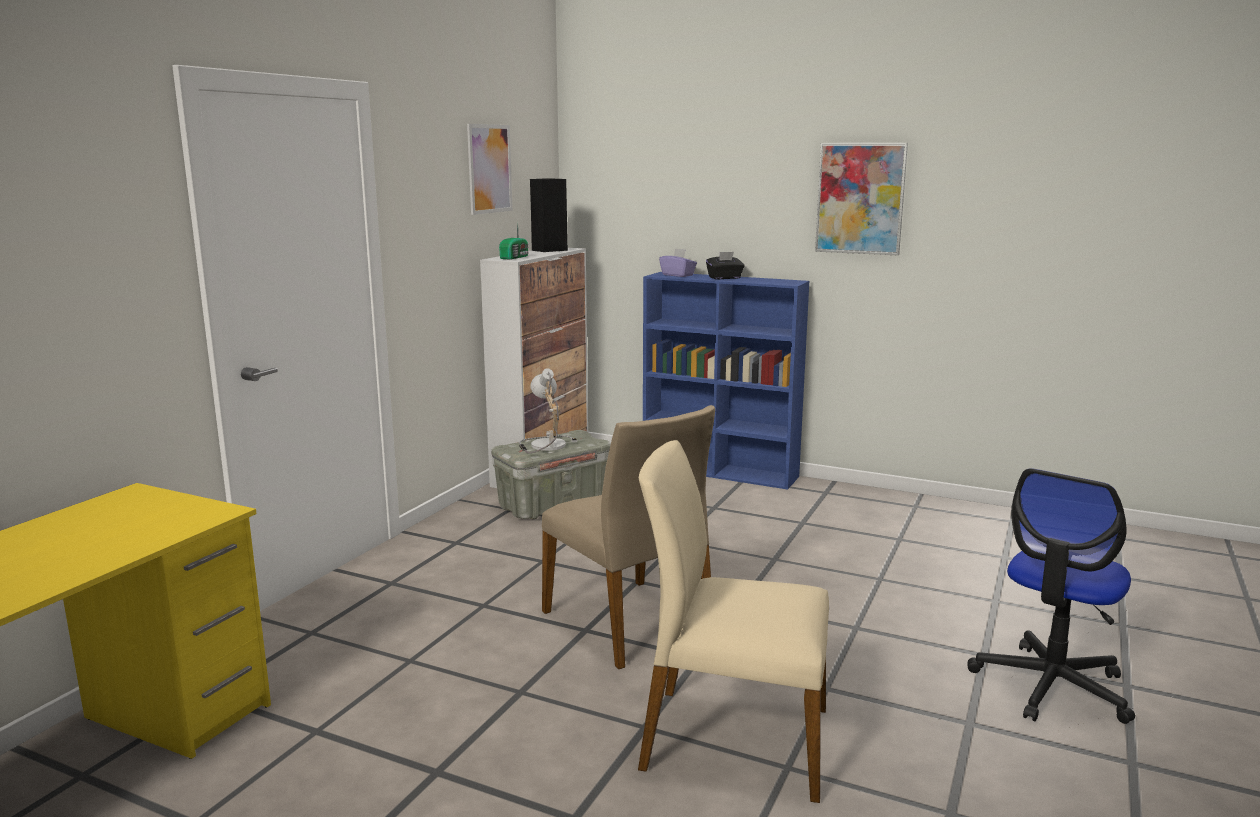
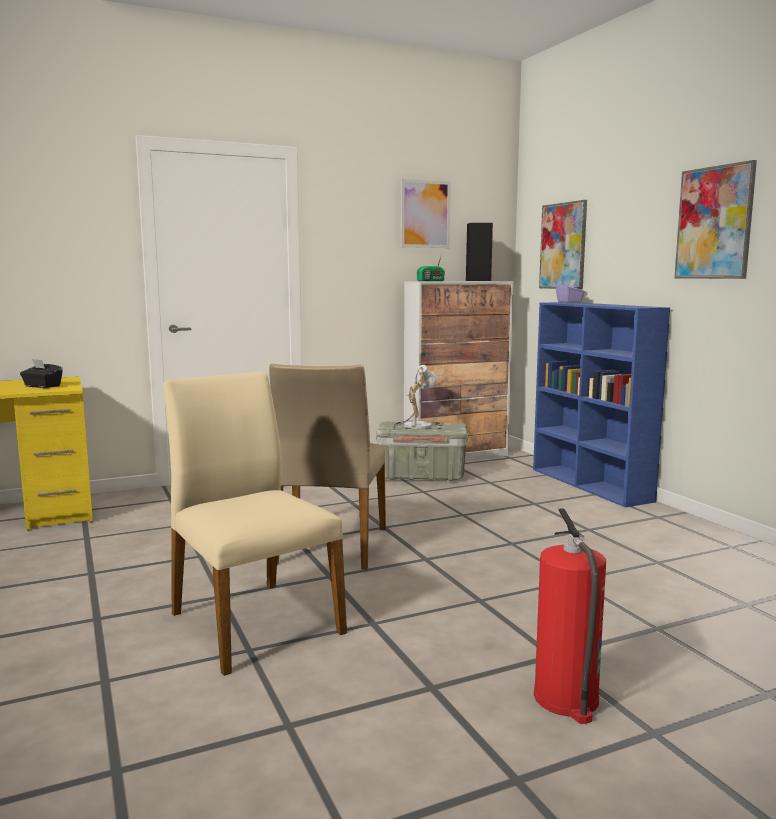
camera: 40 degrees right, 5 degrees down
(646, 207) = (563, 246): none -> picture
(724, 278) = (599, 304): black tissue box -> black tissue box (42, 386)
(1051, 686) = (566, 699): office chair -> fire extinguisher

